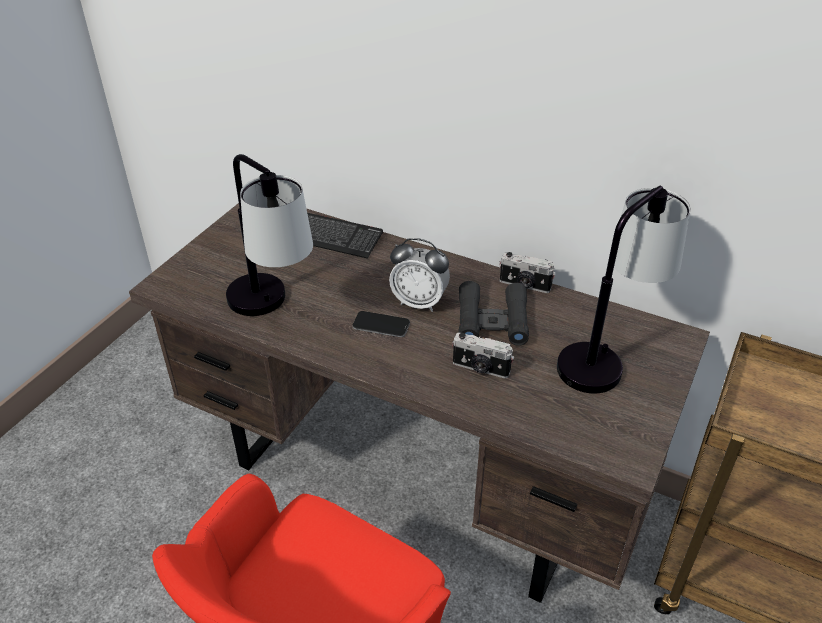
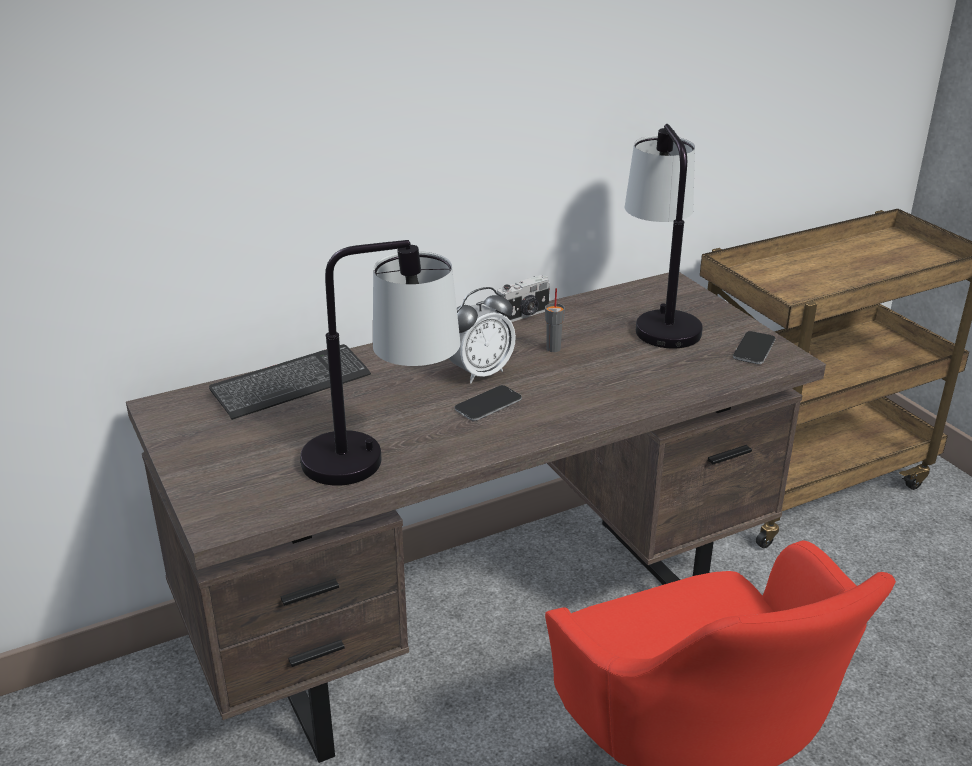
camera: 55 degrees left, 10 degrees down
(480, 368) = (611, 378): camera -> none
(492, 321) = (553, 348): black binoculars -> grey cup
(622, 433) = (754, 349): none -> phone

